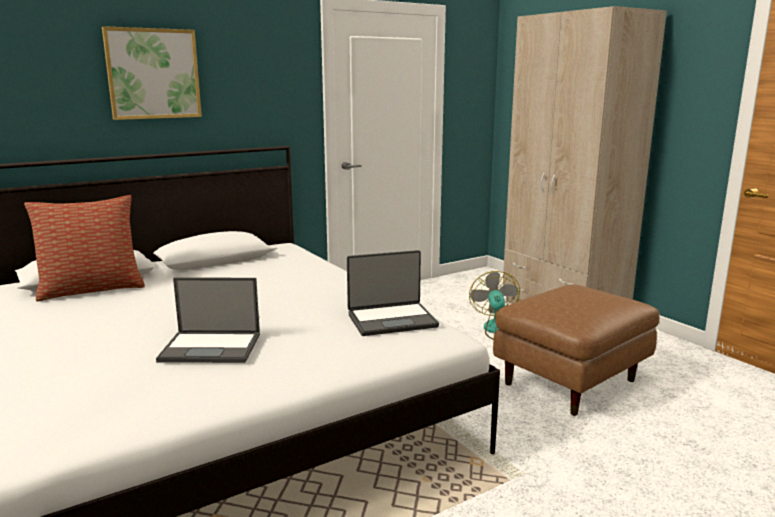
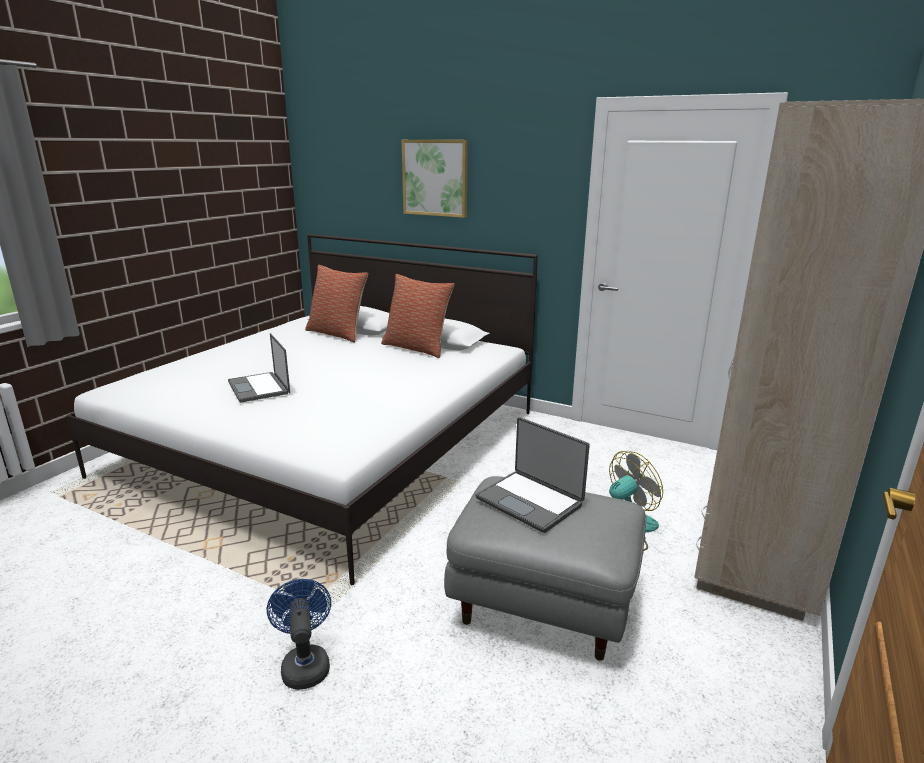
camera: 60 degrees right, 5 degrees up
(220, 268) = (417, 348): none -> pillow
(391, 320) = (360, 426): laptop -> laptop (530, 501)
(571, 382) = (544, 606): brown ottoman -> grey ottoman
(591, 499) = (305, 664): none -> blue fan

